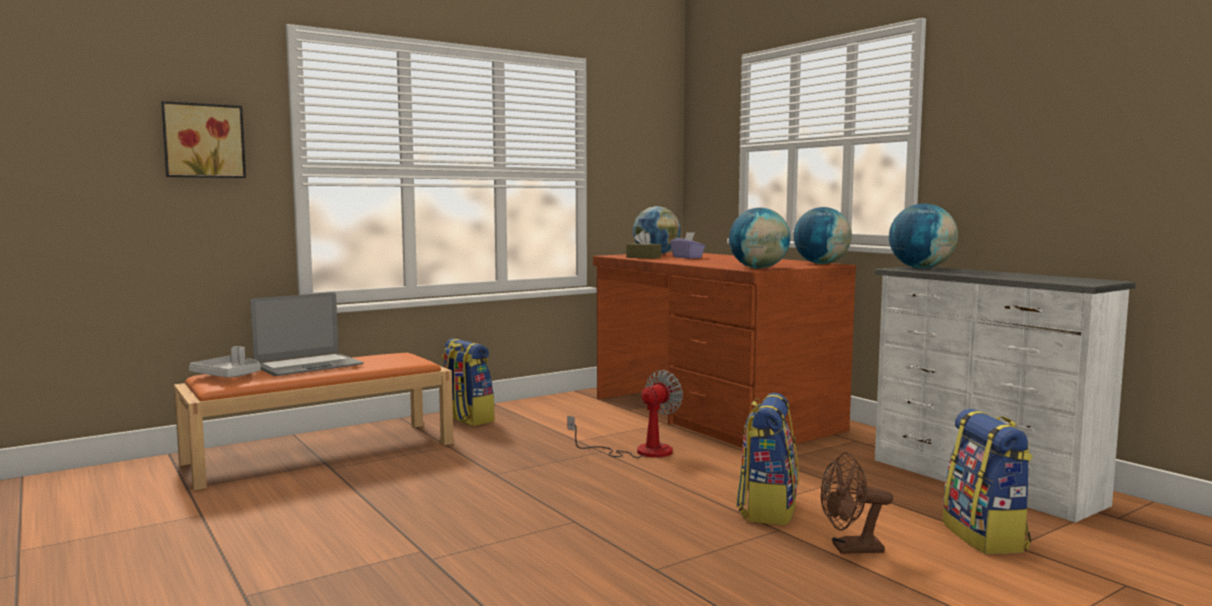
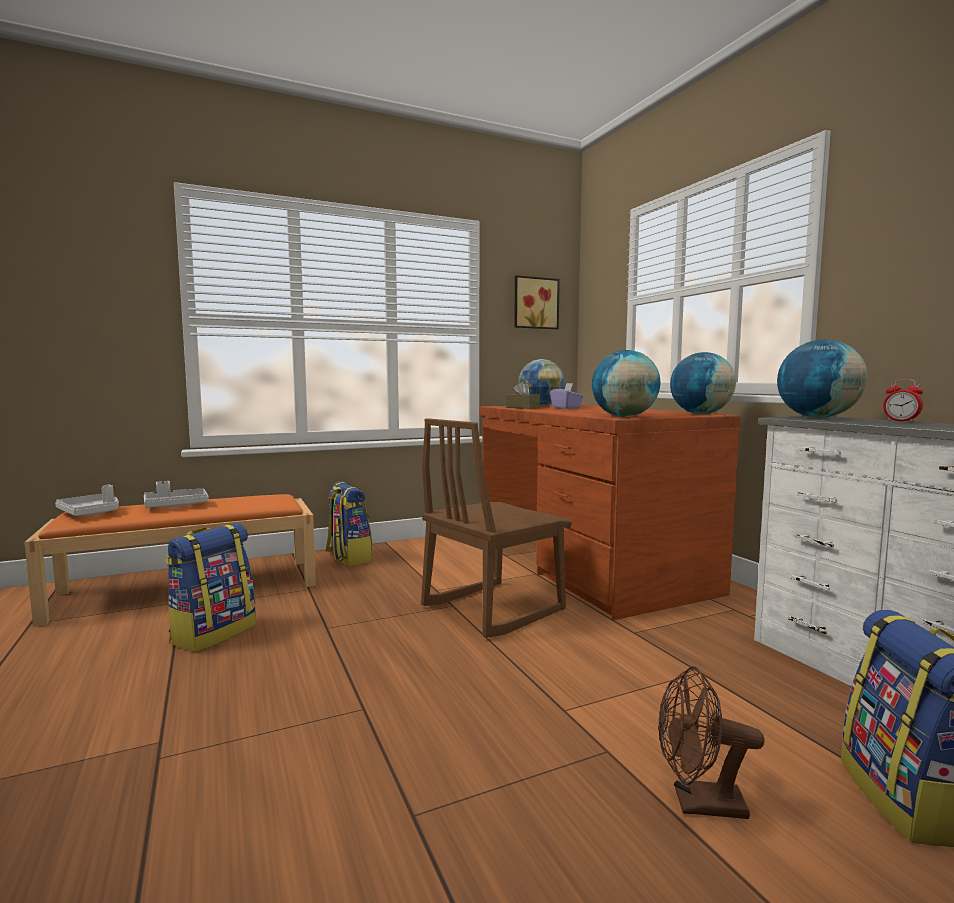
camera: 10 degrees right, 0 degrees up
(203, 141) = (91, 291): picture -> picture (535, 303)
(308, 366) = (175, 506): laptop -> grey tray
(640, 451) = (492, 608): fan -> brown chair
(767, 509) = (602, 711): backpack -> backpack (213, 633)
(982, 271) = (901, 421): none -> alarm clock

